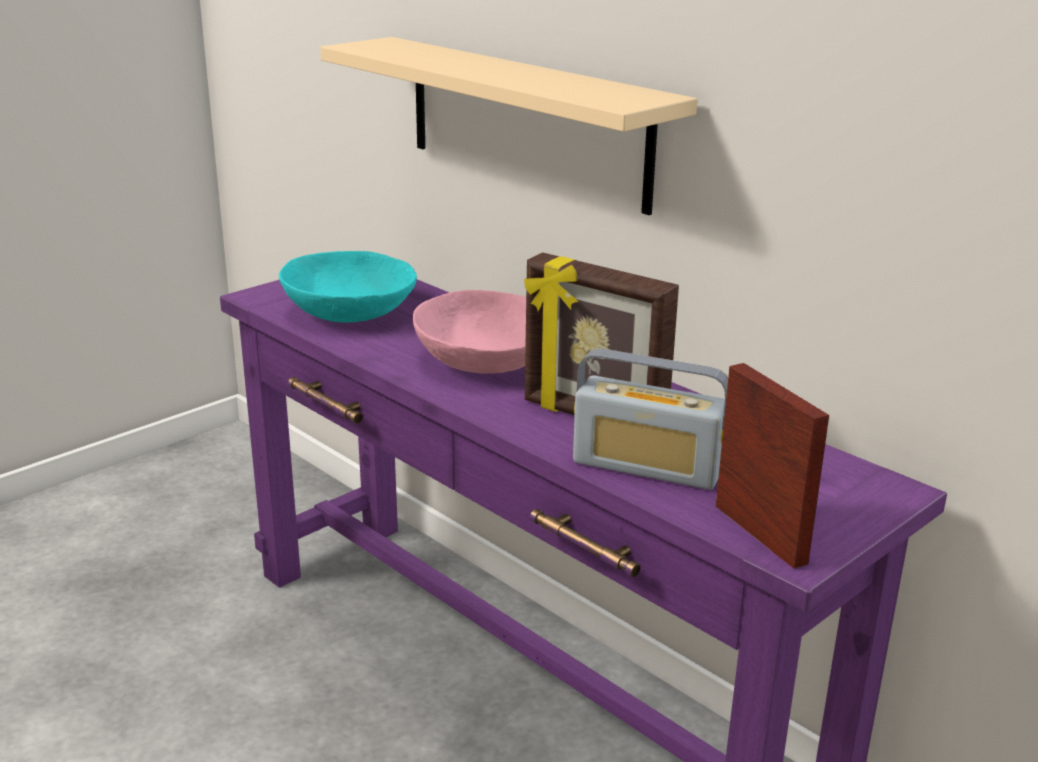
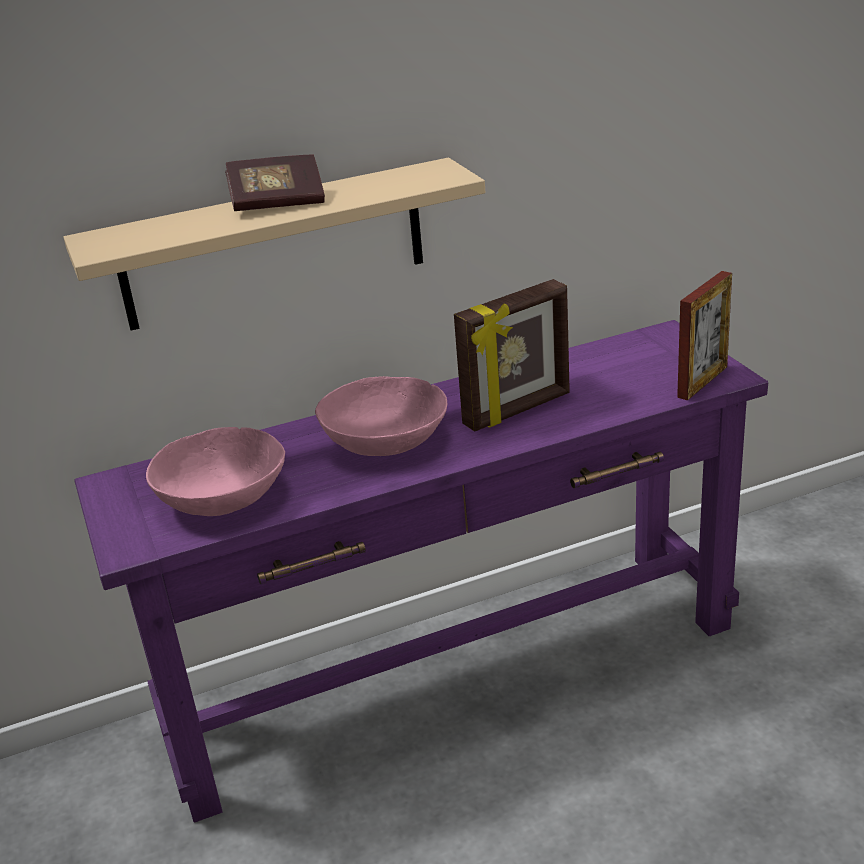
camera: 65 degrees left, 5 degrees up
(349, 312) = (222, 497): turquoise bowl -> pink bowl
(500, 67) = (277, 203): none -> book
(647, 467) = (602, 402): radio -> none
(760, 534) = (702, 382): picture frame -> picture frame turned 135 degrees clockwise

